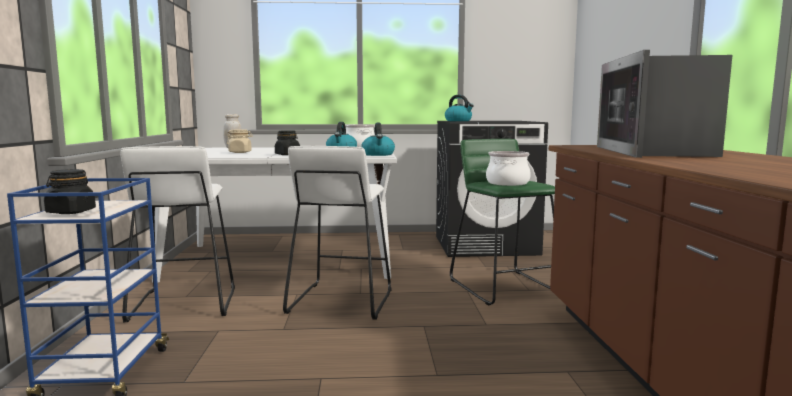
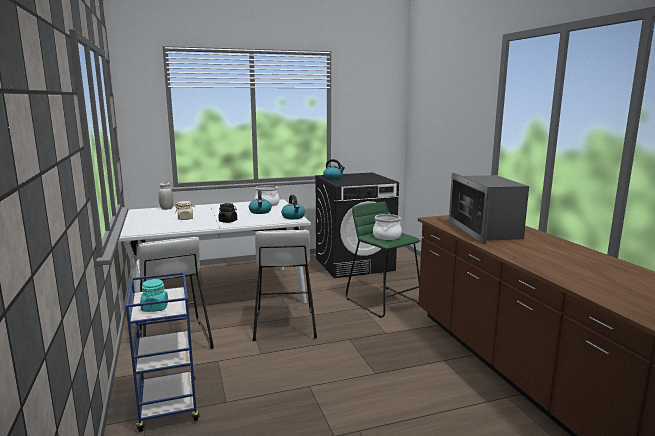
camera: 15 degrees left, 5 degrees up
(71, 212) = (155, 308): black jar -> turquoise jar

